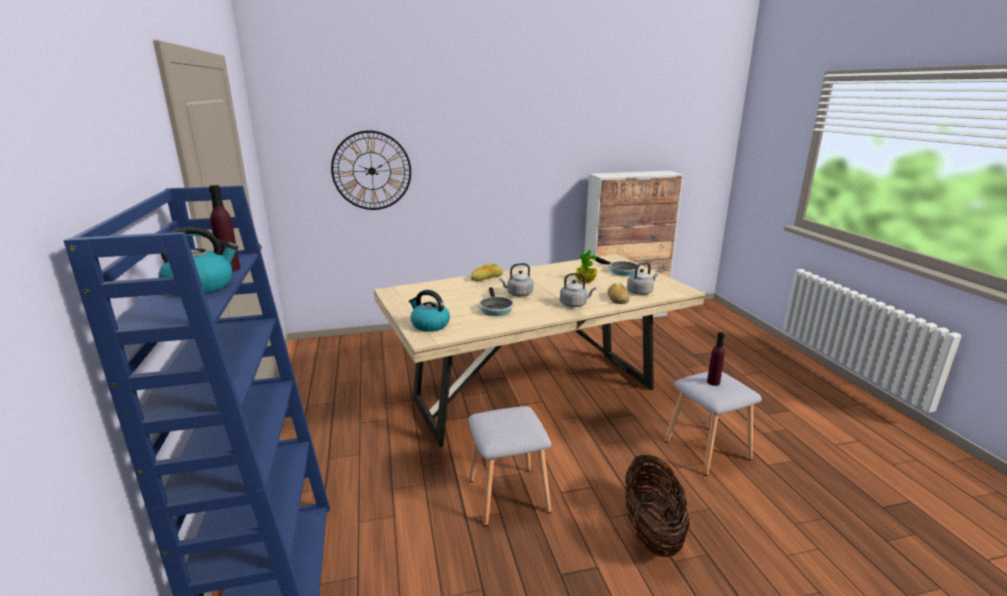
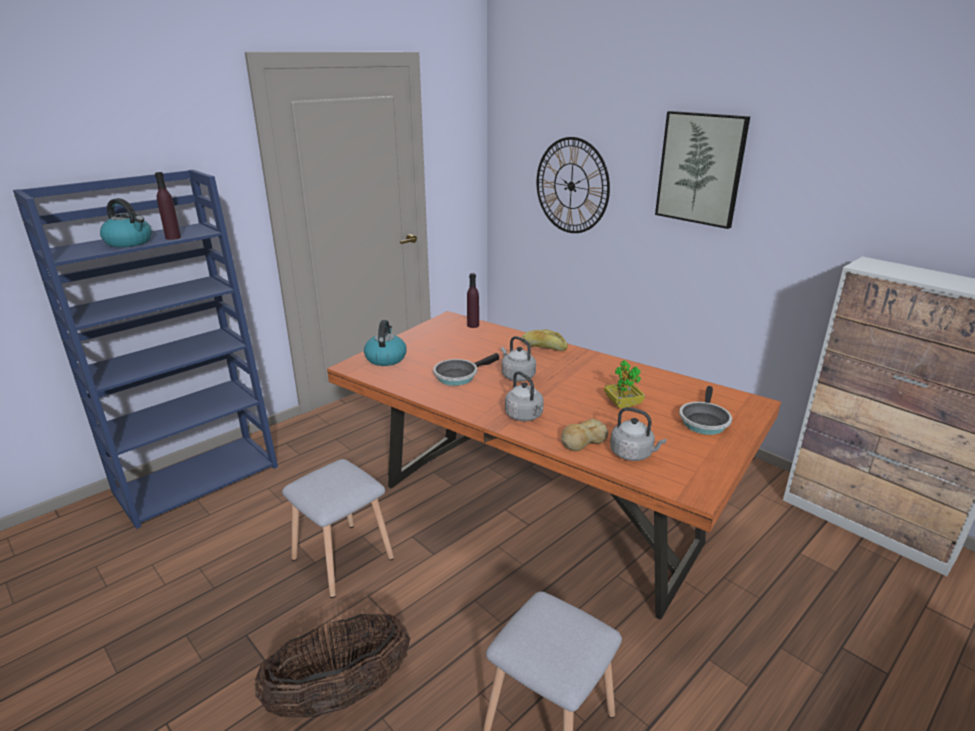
camera: 60 degrees right, 5 degrees up
(483, 140) = (700, 169): none -> picture
(534, 395) = (535, 514): beige dining table -> orange dining table
(713, 382) = (553, 629): purple bottle -> purple bottle (473, 325)

